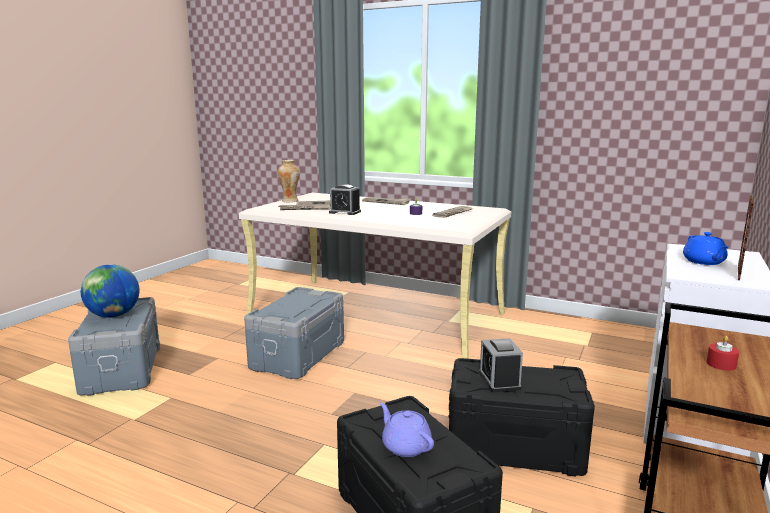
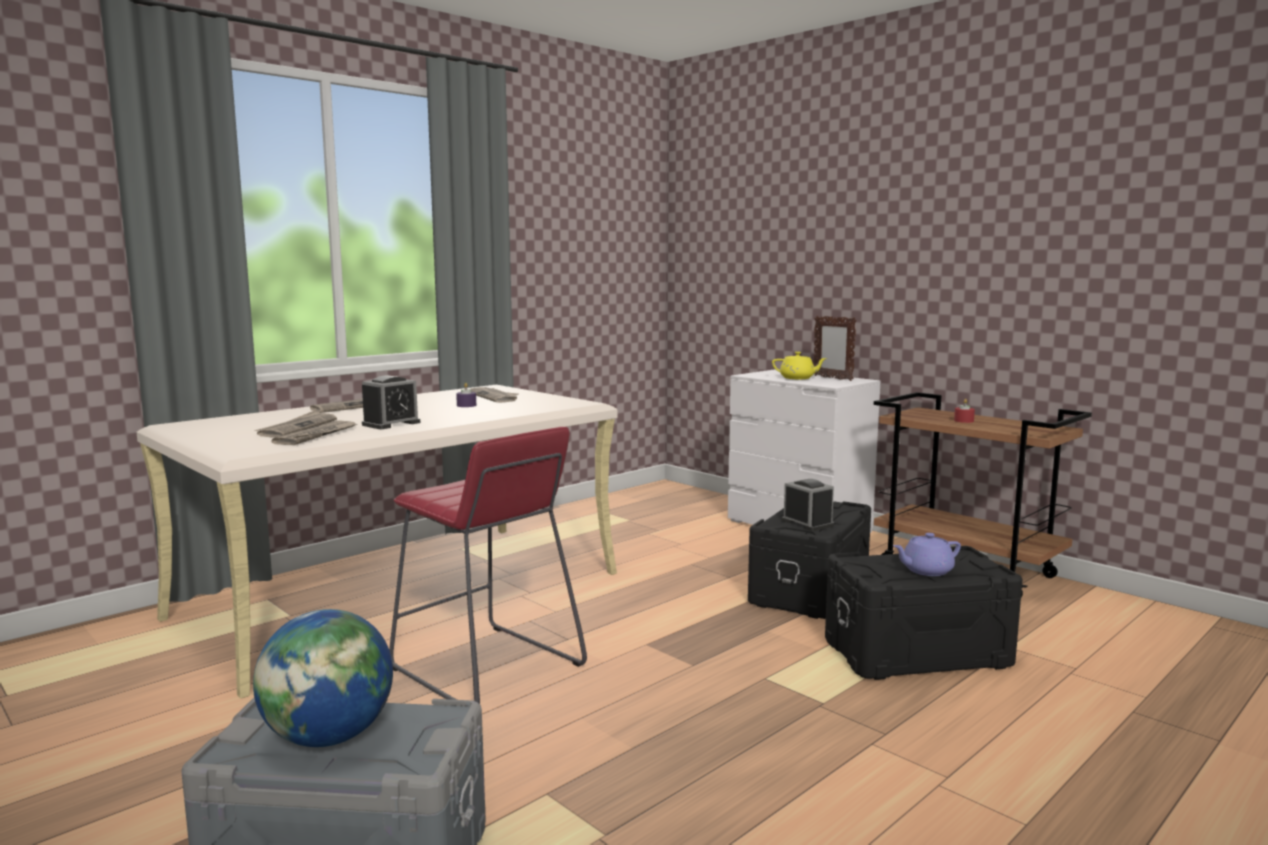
camera: 70 degrees left, 5 degrees down
(289, 201) = (213, 437): vase -> none
(297, 355) = (486, 668): grey storage box -> red stool
(499, 380) = (807, 523): alarm clock -> alarm clock turned 135 degrees counterclockwise
(704, 262) = (798, 378): blue teapot -> yellow teapot

